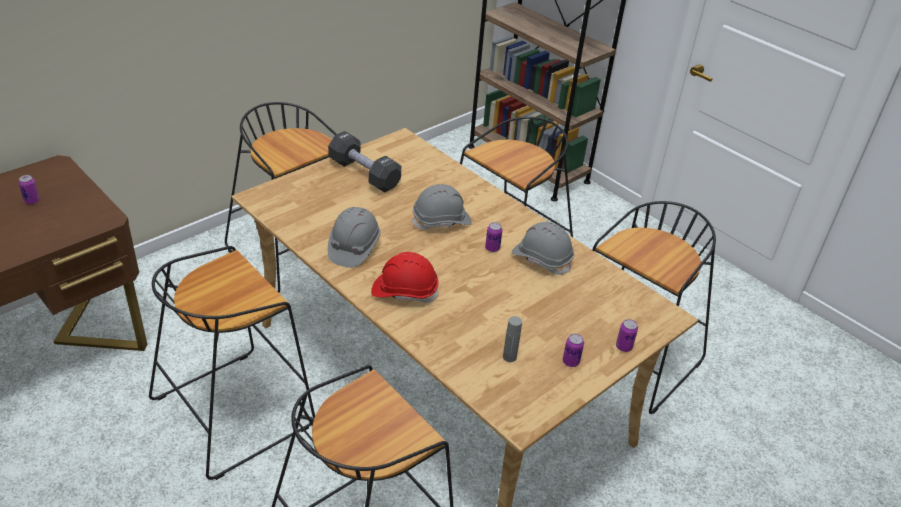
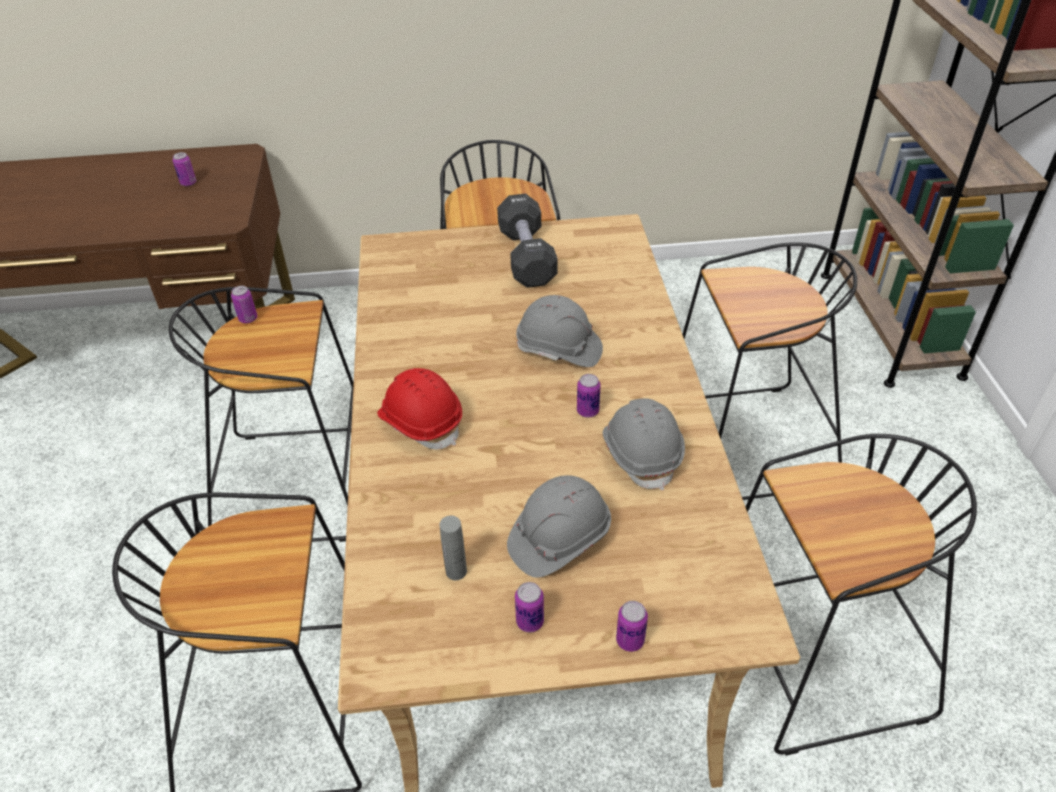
camera: 40 degrees right, 5 degrees up
(192, 281) = (248, 319): none -> can
(353, 248) = (421, 343): grey hard hat -> grey hard hat (559, 538)

